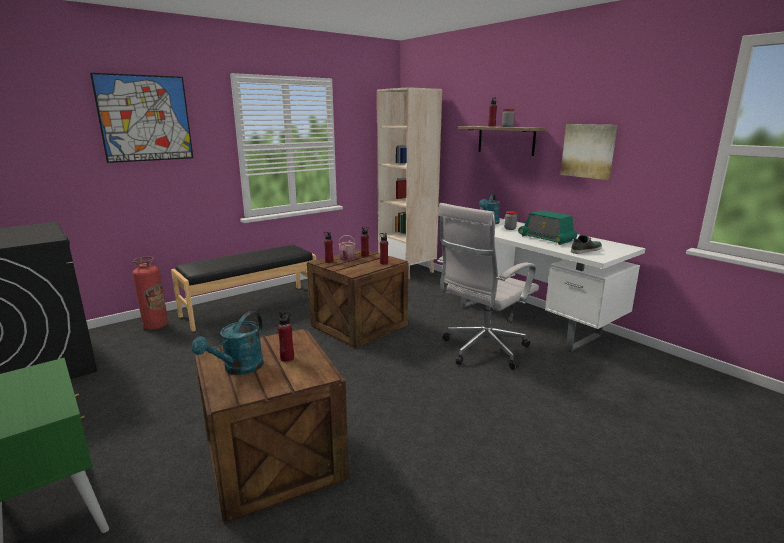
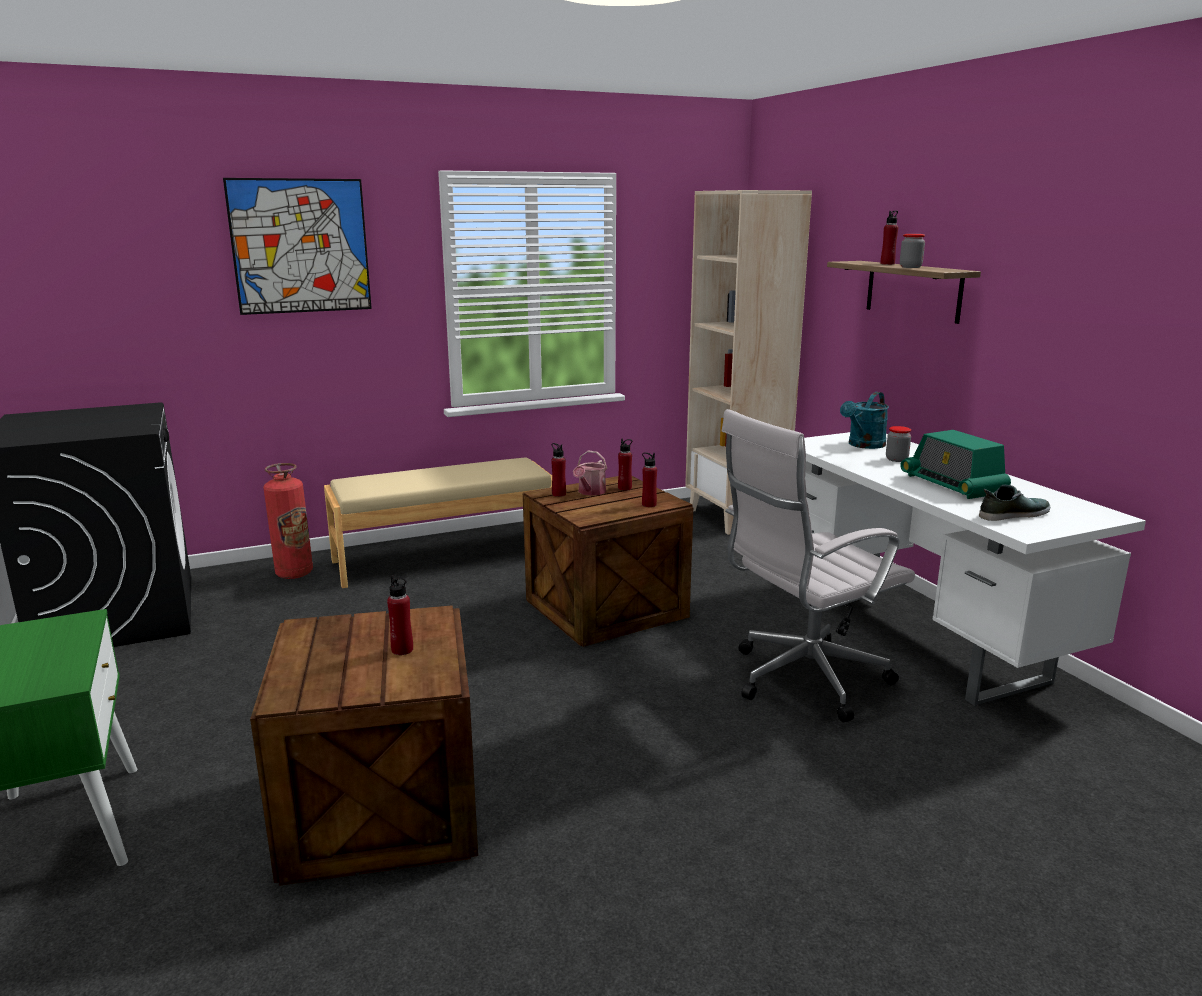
camera: 15 degrees right, 0 degrees up
(238, 369) = (325, 657): turquoise watering can -> none
(251, 306) = (446, 556): black bench -> beige bench
(588, 151) = (1054, 321): picture -> none

